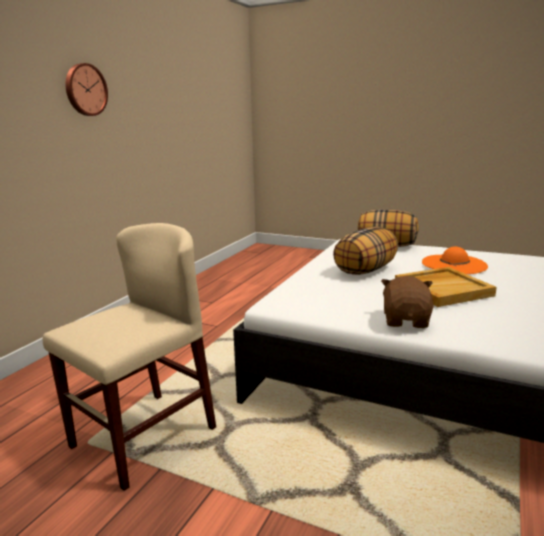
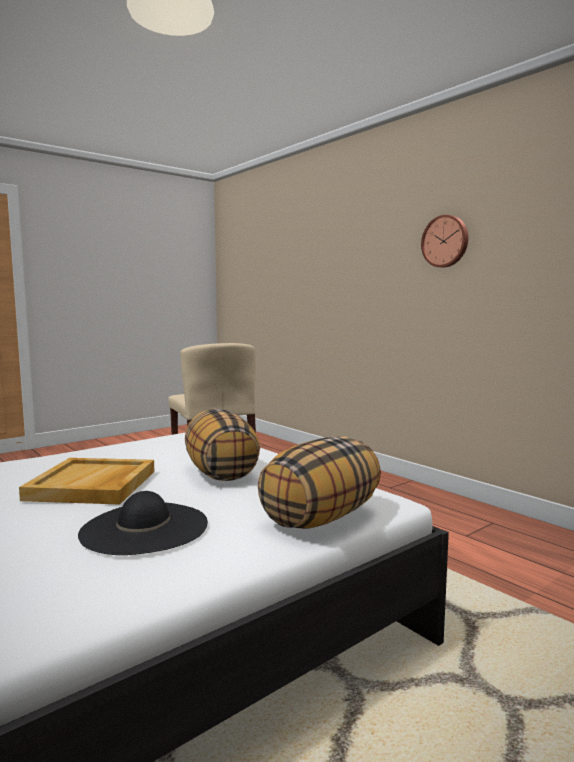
camera: 115 degrees right, 10 degrees down
(406, 320) = (81, 456): brown plush toy -> none
(454, 264) = (144, 528): orange hat -> black hat

